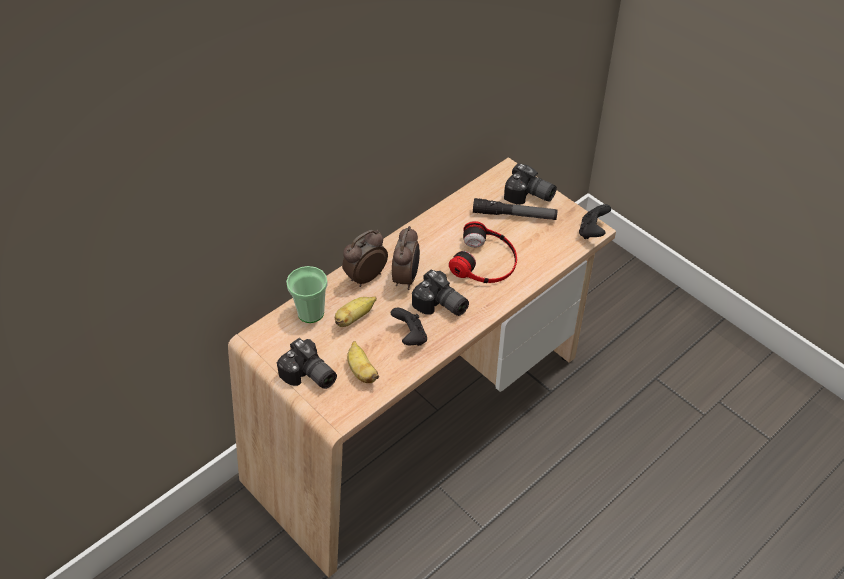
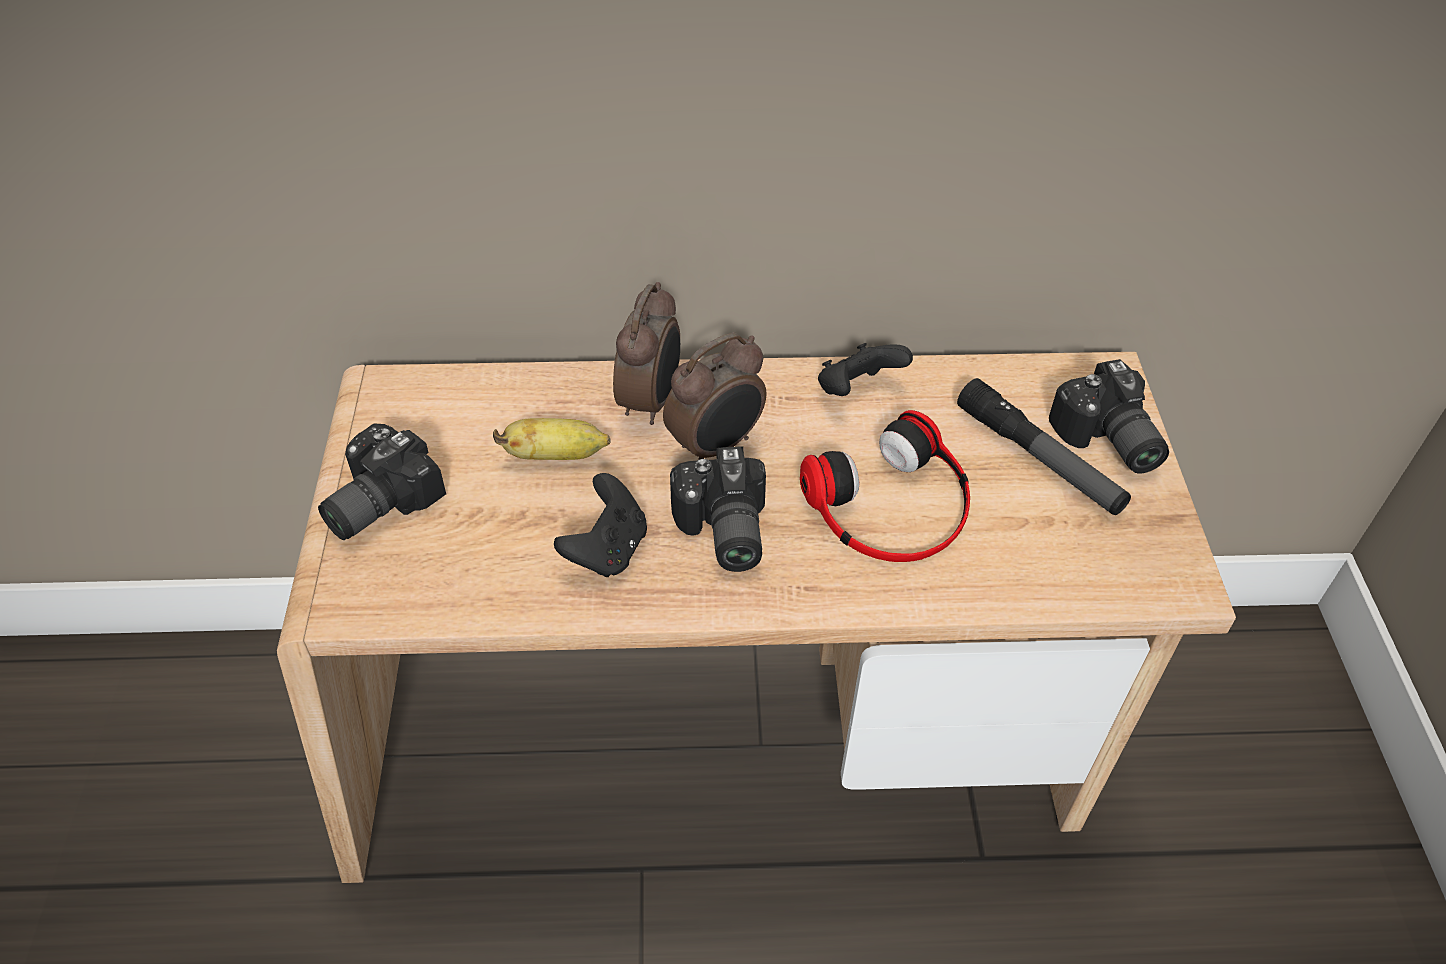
camera: 40 degrees right, 0 degrees up
(309, 376) = (376, 502): camera -> camera turned 45 degrees clockwise
(310, 313) = (502, 403): cup -> none
(361, 371) = (462, 552): banana -> none
(365, 277) = (651, 401): alarm clock -> alarm clock turned 105 degrees clockwise
(592, 232) = (1177, 587): black game controller -> black game controller (857, 390)

